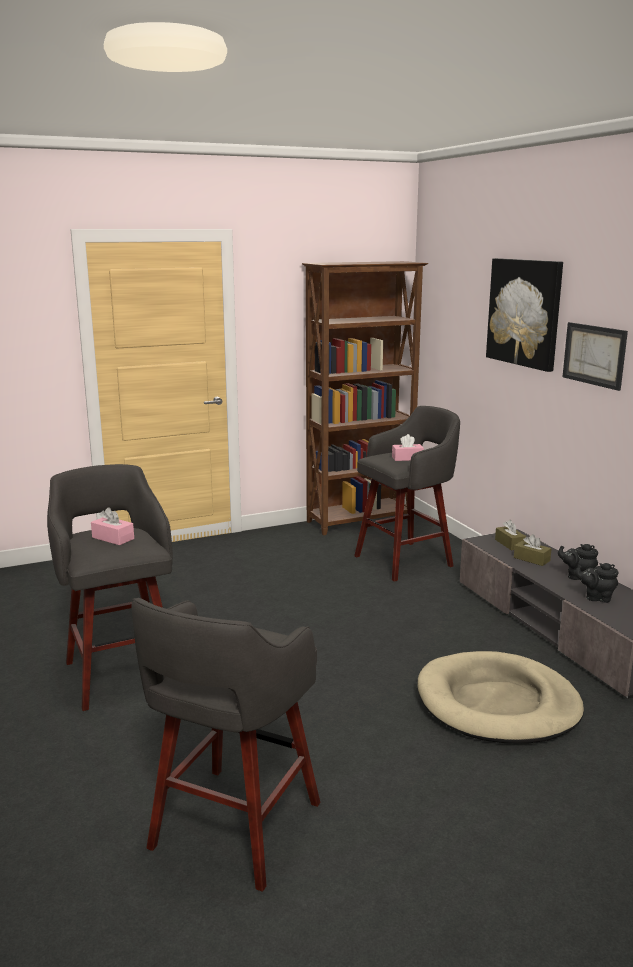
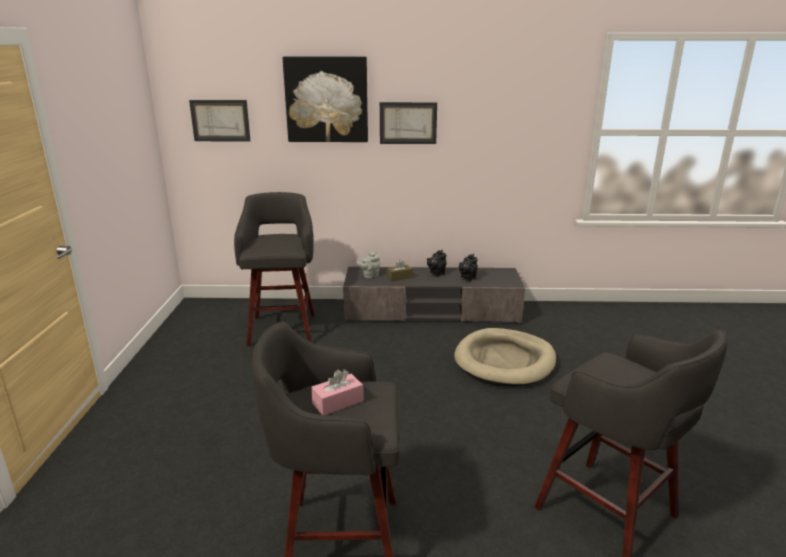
camera: 65 degrees left, 5 degrees up
(361, 521) = (184, 324): brown bookcase -> none
(407, 458) = (280, 241): pink tissue box -> none
(448, 324) = (220, 120): none -> picture
(509, 544) = (369, 276): brown tissue box -> grey teapot

